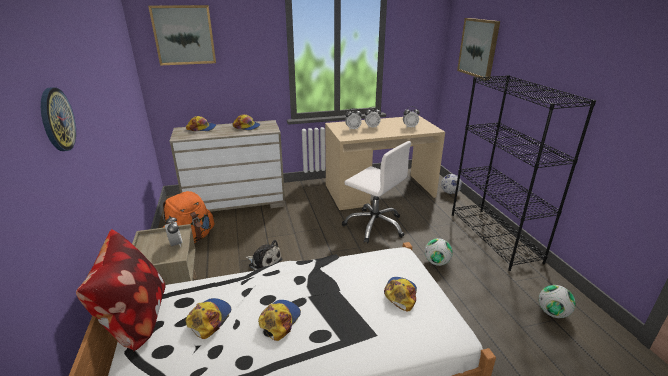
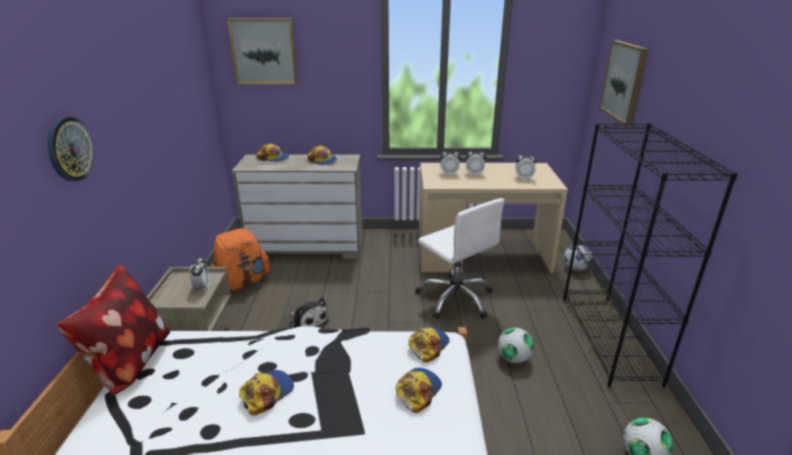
camera: 15 degrees right, 0 degrees up
(209, 318) = (197, 376): cap -> cap (428, 345)

